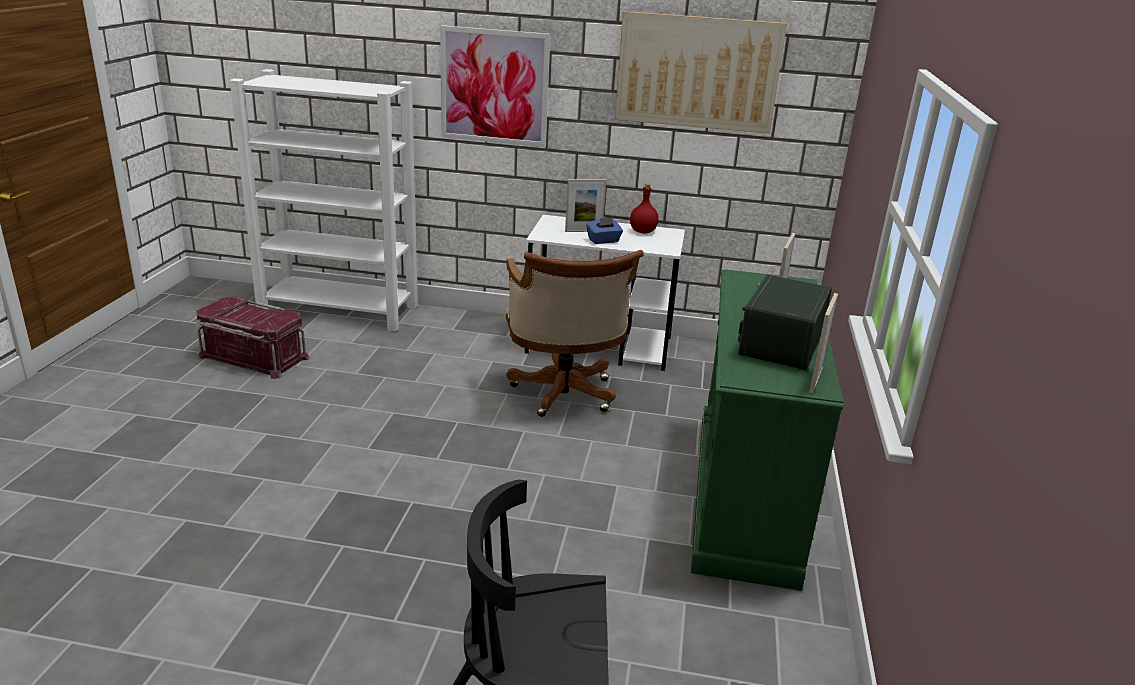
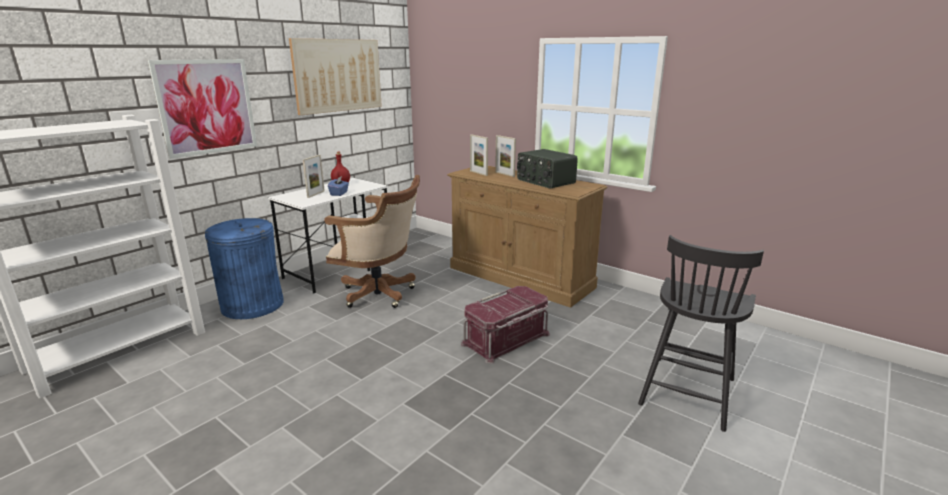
camera: 60 degrees left, 5 degrees down
(252, 357) = (130, 415): red storage box -> red storage box (506, 339)
(467, 331) = (253, 305): none -> blue trash can
(743, 494) = (520, 277): green cabinet -> brown cabinet
(816, 379) = (583, 184): picture frame -> picture frame (478, 173)

